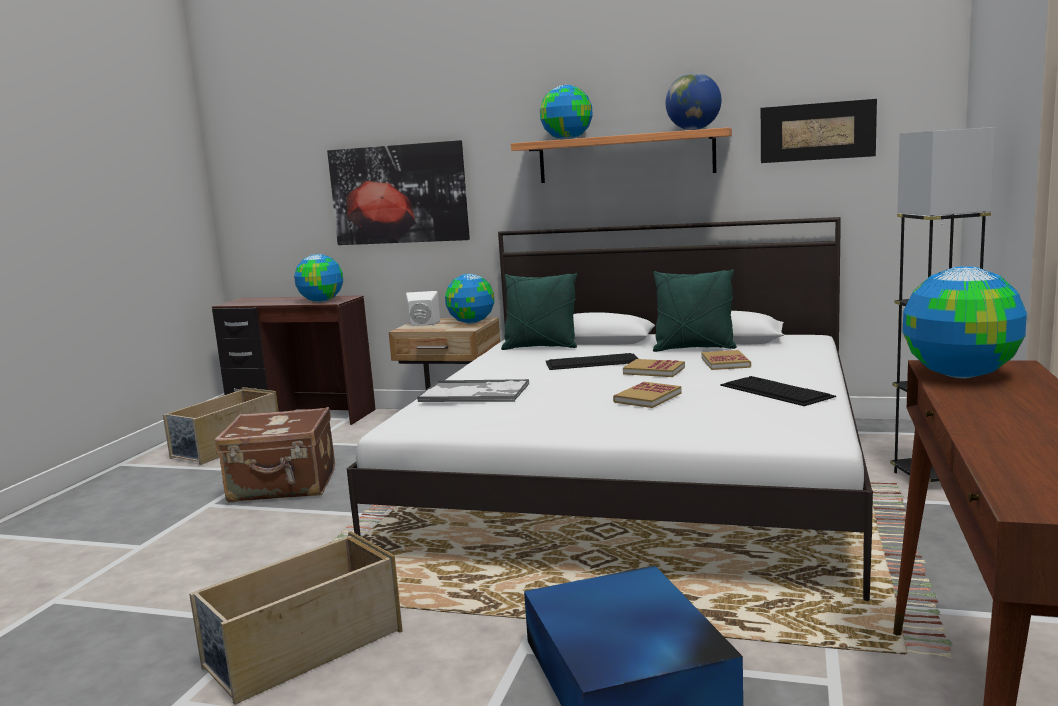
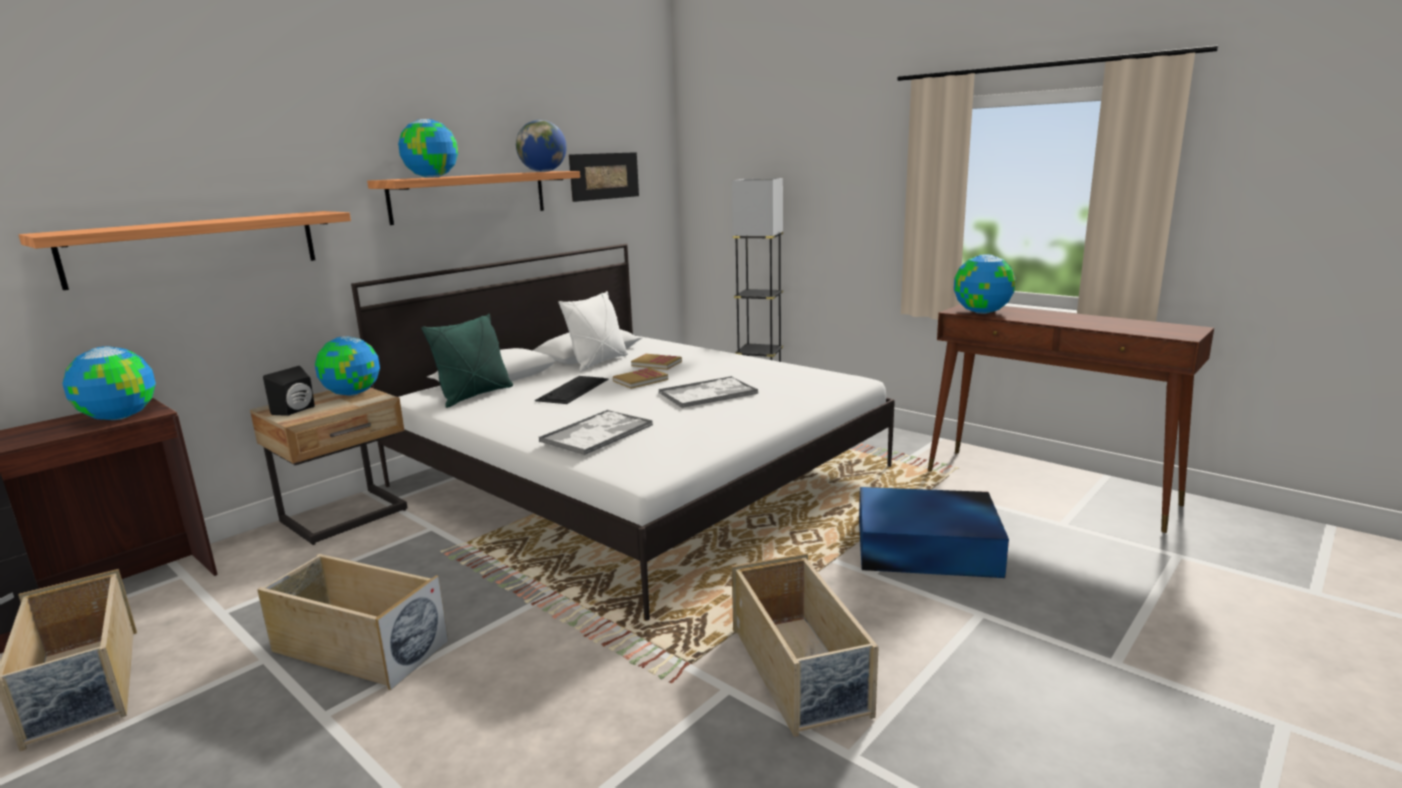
camera: 65 degrees left, 5 degrees up
(283, 486) = (358, 647): brown suitcase -> beige storage box
(399, 194) = (195, 247): picture -> shelf
(423, 324) = (297, 410): white speaker -> black speaker
(647, 397) = (709, 393): book -> tray
(694, 348) = (598, 362): green pillow -> white pillow
(774, 390) = (747, 368): keyboard -> none

